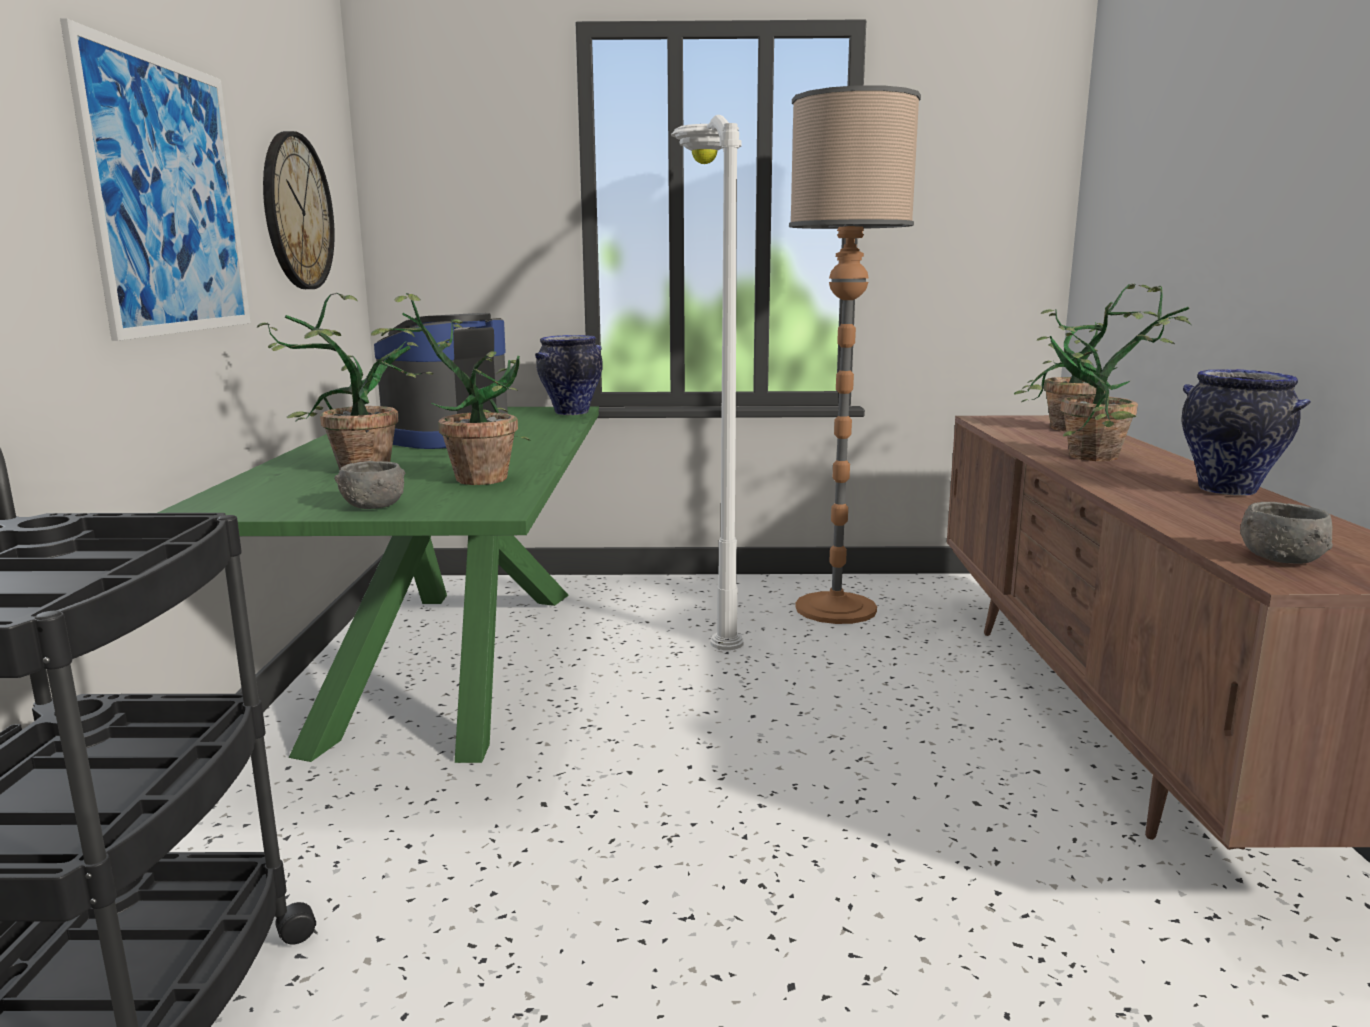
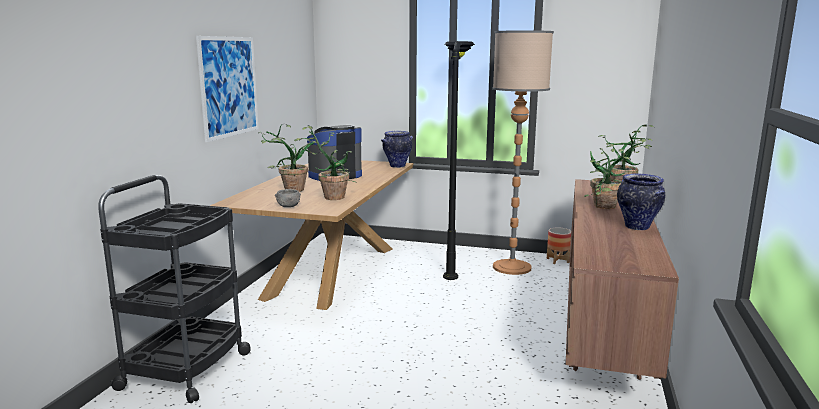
camera: 15 degrees right, 0 degrees up
(297, 212) = (283, 80): wall clock -> none
(452, 662) = (331, 272): green dining table -> brown dining table
(710, 607) = (453, 261): white floor lamp -> black floor lamp
(911, 585) = (558, 260): none -> planter
(1280, 558) = (602, 256): grey bowl -> none

